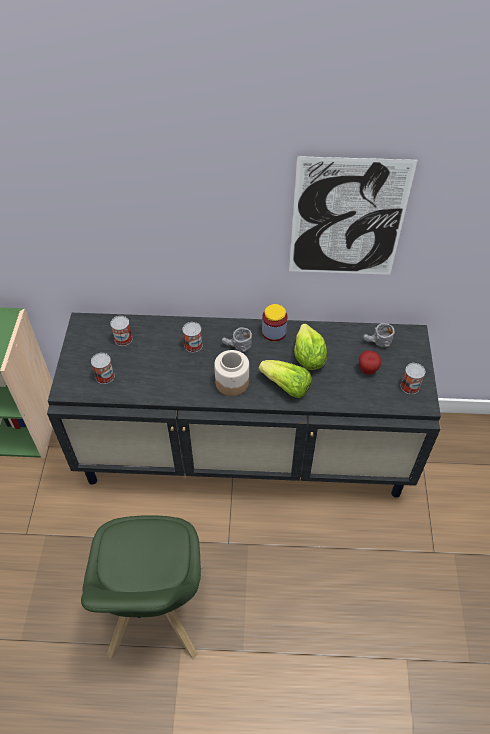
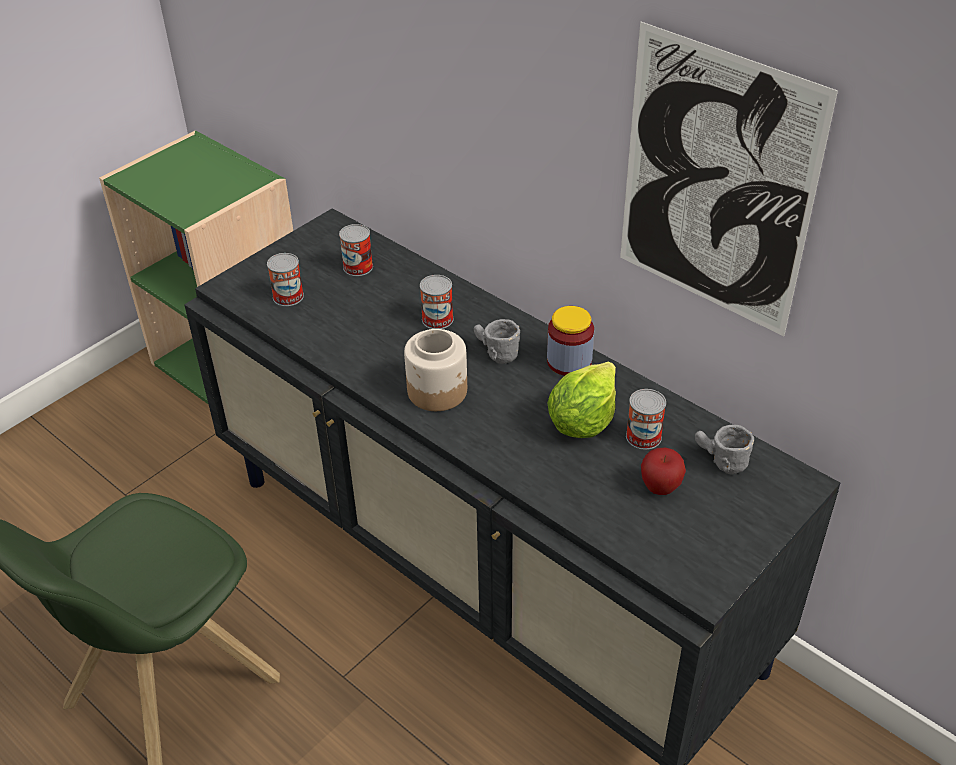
camera: 40 degrees right, 10 degrees down
(286, 386) = (507, 439): lettuce -> none
(410, 386) = (707, 550): can -> can (643, 437)

